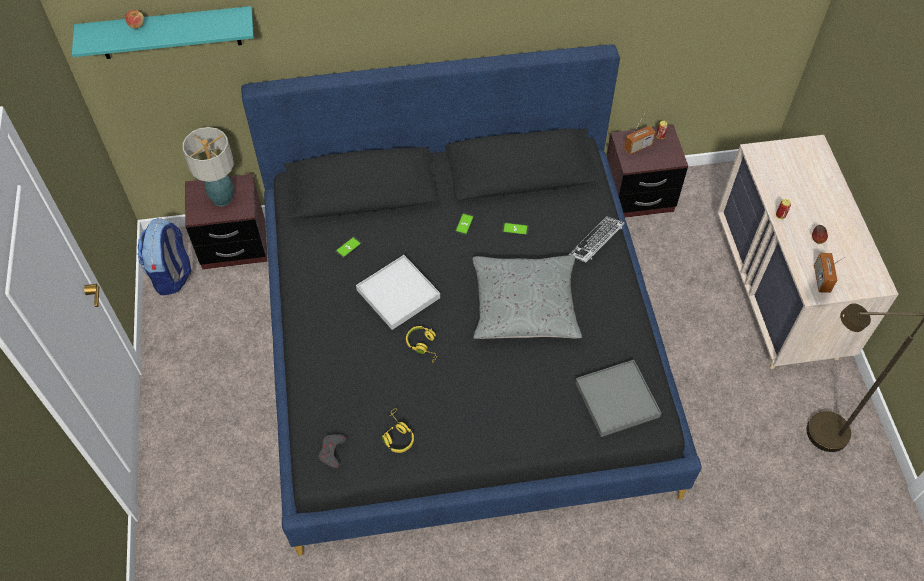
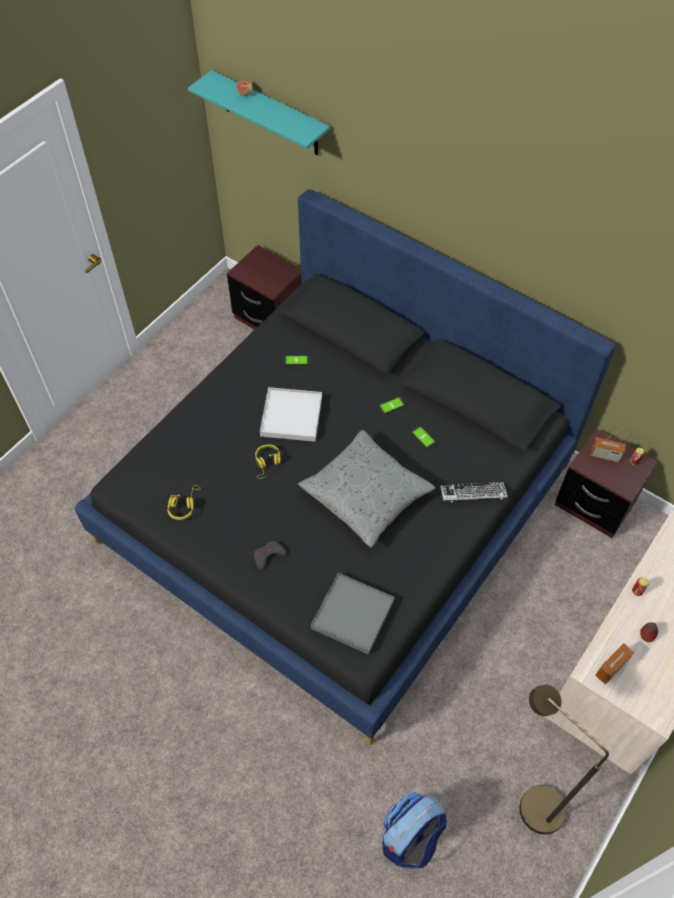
camera: 45 degrees right, 0 degrees up
(172, 275) = (213, 308): backpack -> backpack (410, 837)
(223, 198) = (267, 272): table lamp -> none
(332, 452) = (136, 481): grey game controller -> grey game controller (268, 556)

